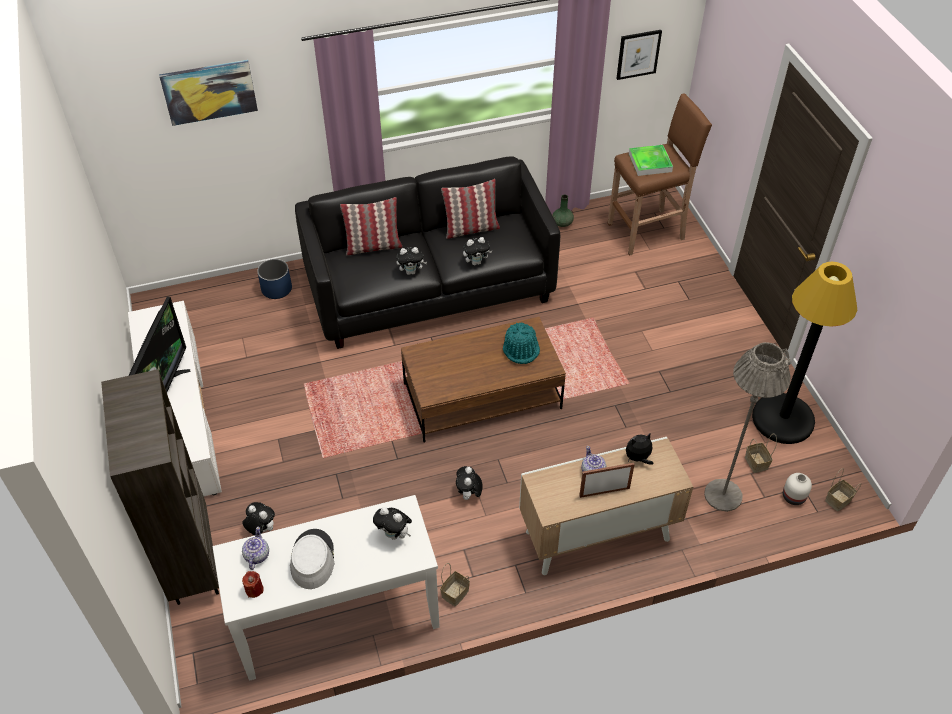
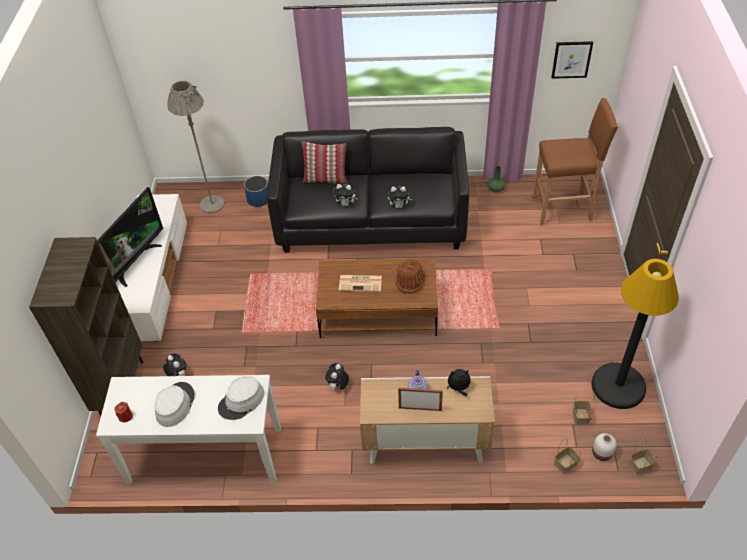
camera: 20 degrees right, 0 degrees up
(209, 91) = (215, 39): picture -> none
(256, 555) = (138, 392): teapot -> none
(394, 534) = (241, 401): plush toy -> grey hat
(455, 594) = (297, 460): basket -> basket (565, 465)
(463, 363) = (361, 283): none -> newspaper
(471, 229) = (405, 179): pillow -> none
(521, 349) = (410, 281): turquoise hat -> brown hat
(650, 162) = (566, 151): tray -> none
(723, 495) = (541, 437): grey floor lamp -> grey floor lamp (212, 204)

